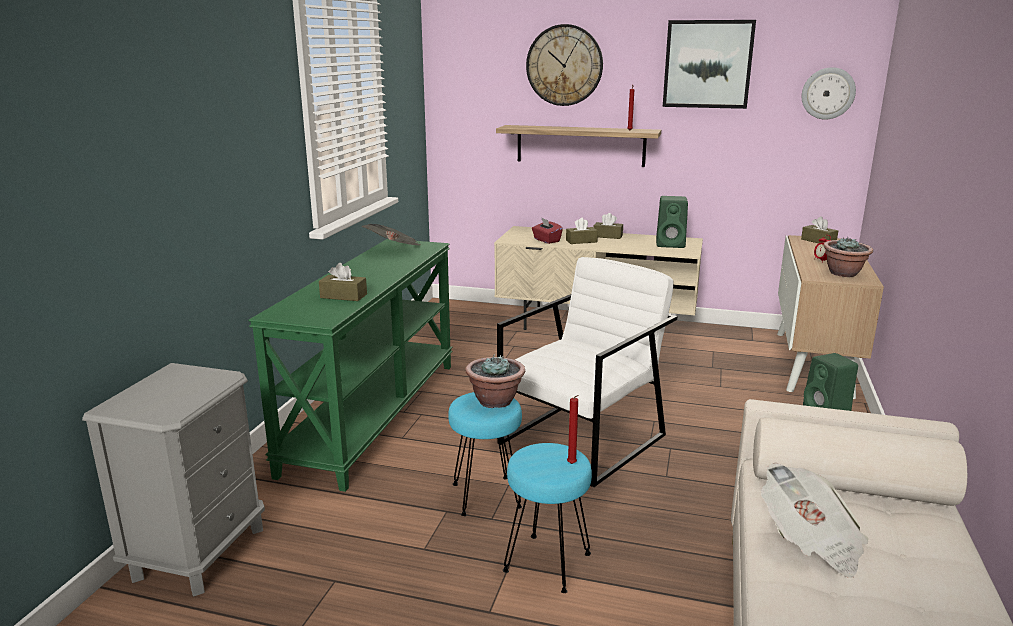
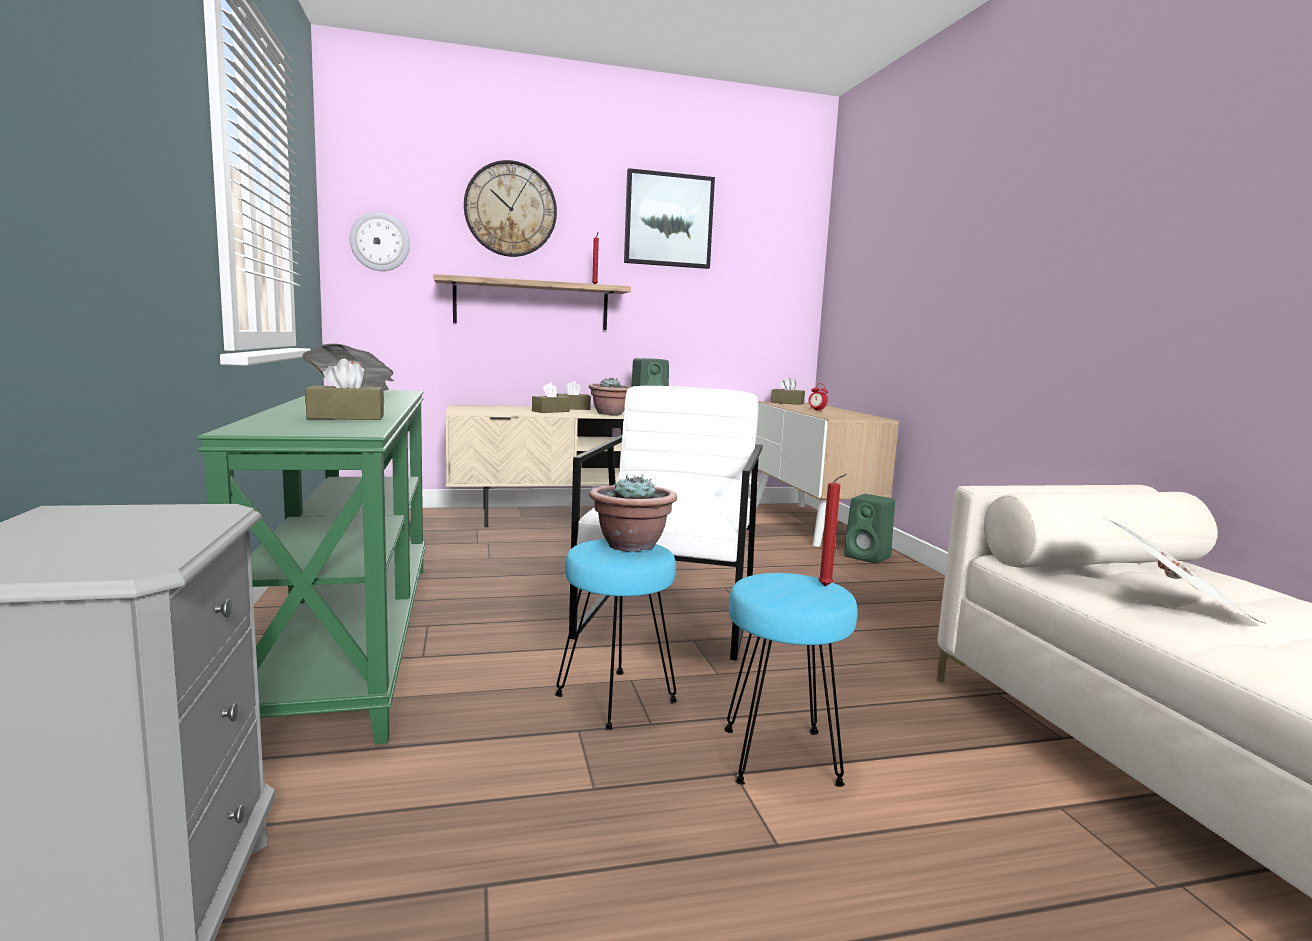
camera: 30 degrees left, 10 degrees down
(546, 240) = (509, 411): red tissue box -> none
(828, 93) = (780, 257): wall clock -> wall clock (380, 242)
(844, 273) = (852, 415): potted plant -> potted plant (610, 414)

